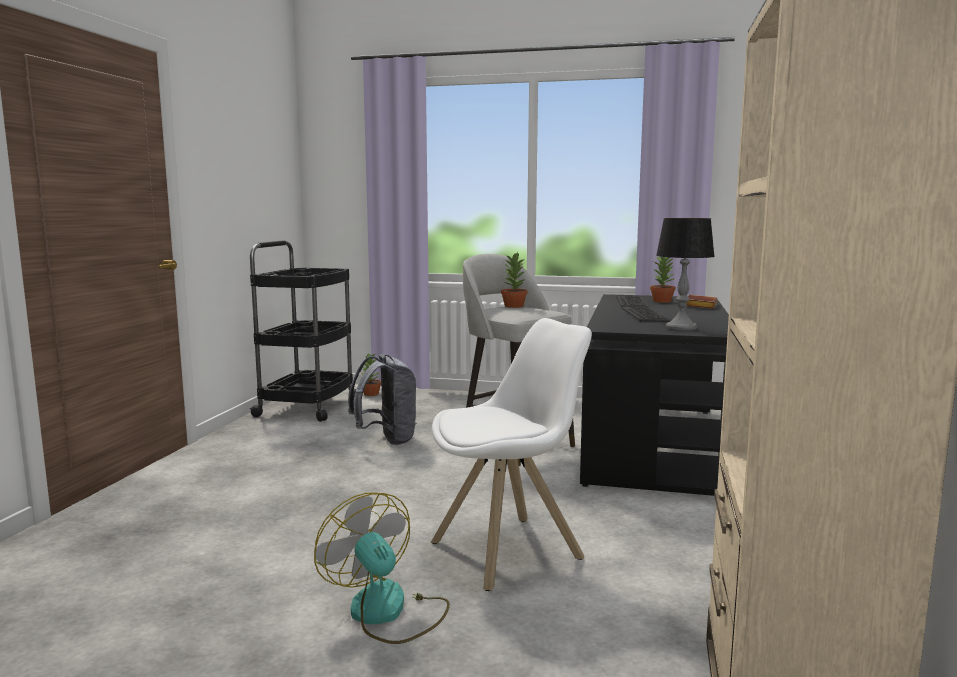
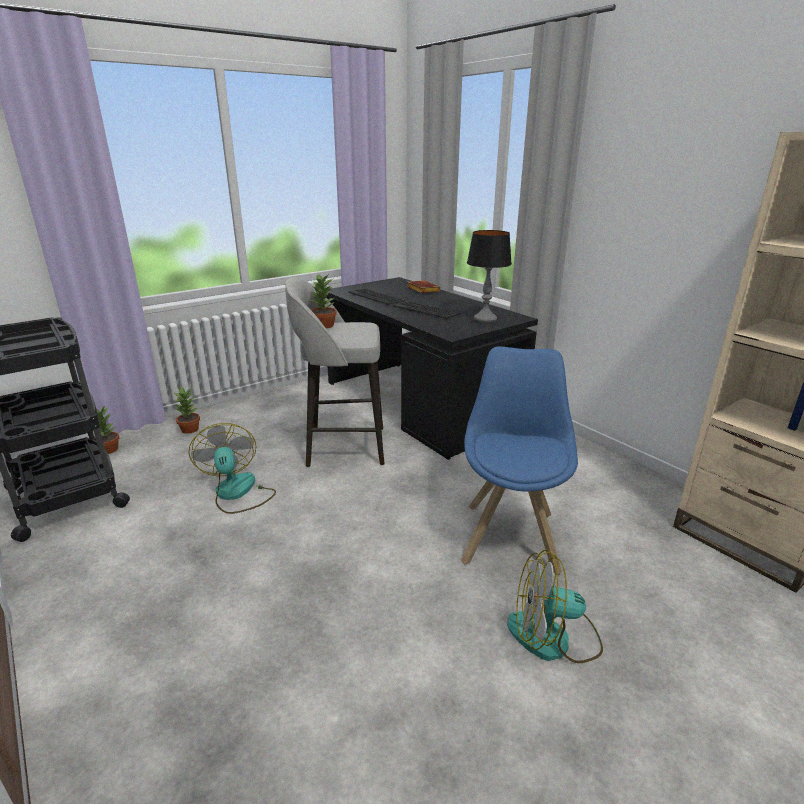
camera: 50 degrees left, 15 degrees up
(387, 440) = (237, 493): grey backpack -> fan
(508, 550) = (510, 536): white chair -> blue chair
(662, 301) = (386, 290): potted plant -> potted plant (190, 429)

